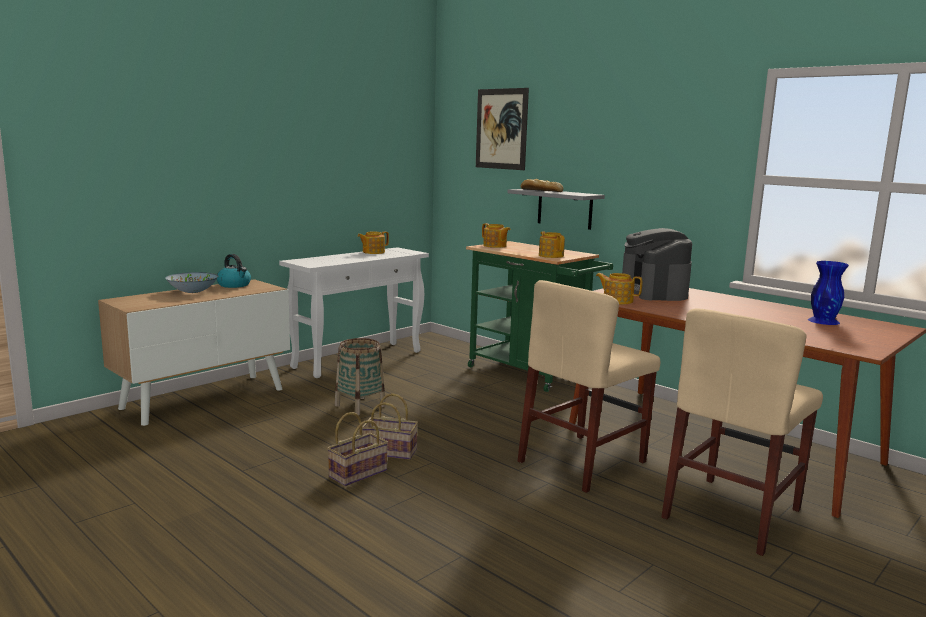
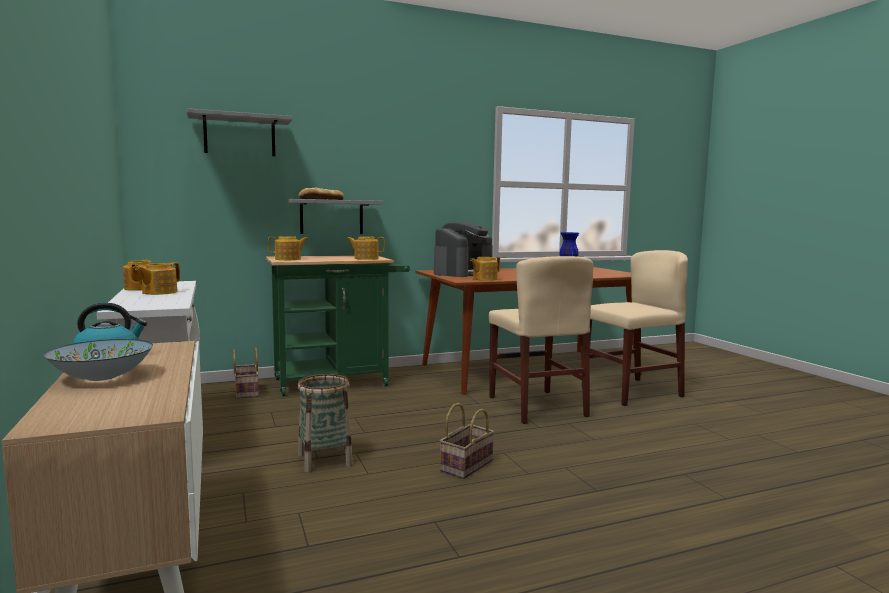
camera: 65 degrees left, 5 degrees down
(358, 472) = (508, 488): basket -> basket (245, 392)
(362, 256) = (159, 292): none -> teapot
(501, 129) = (239, 136): picture -> grey shelf
(653, 292) = (463, 273): coffee machine -> coffee machine turned 75 degrees counterclockwise
(732, 513) = (631, 392): beige chair -> beige chair turned 90 degrees counterclockwise

